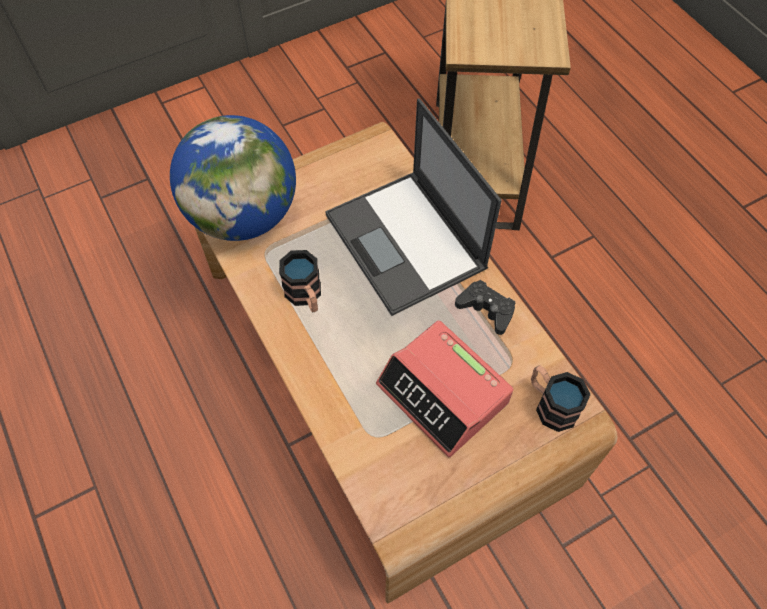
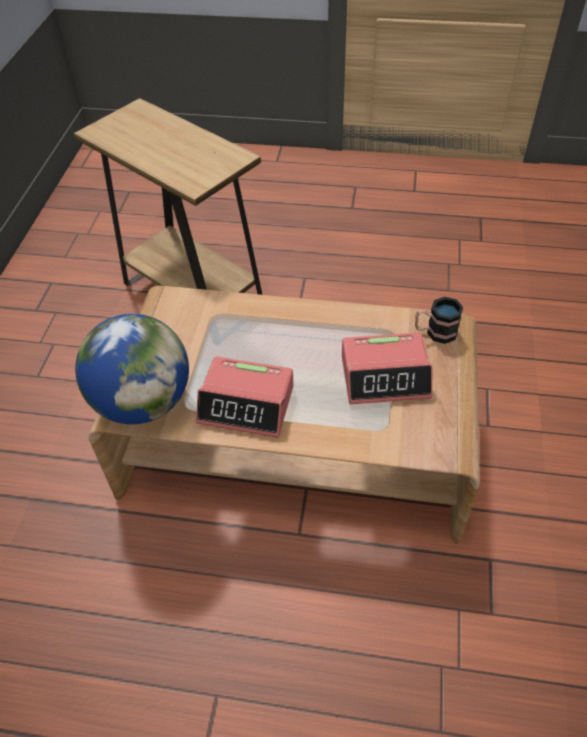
camera: 50 degrees left, 10 degrees down
(306, 296) = (247, 404): mug -> alarm clock
(407, 243) = (260, 329): laptop -> none
(486, 309) = (346, 321): black game controller -> none

